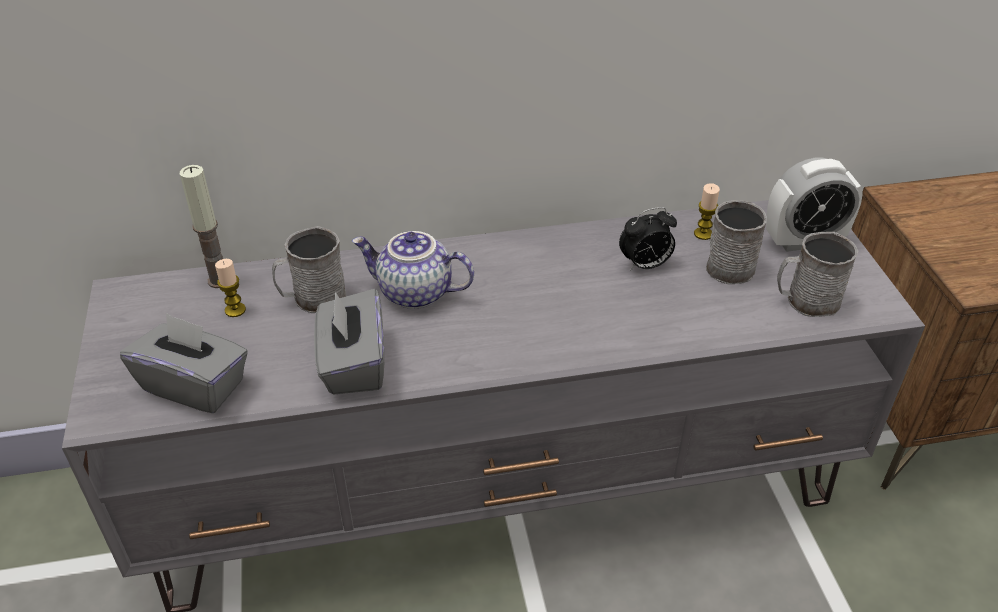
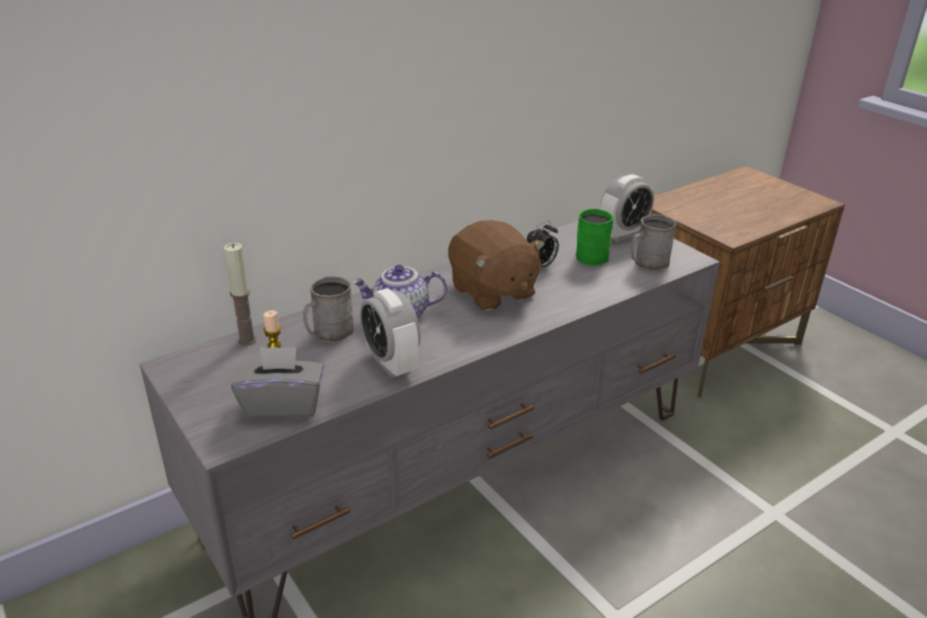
camera: 25 degrees left, 10 degrees down
(353, 364) = (391, 363): grey tissue box -> alarm clock
(552, 290) = (492, 292): none -> brown plush toy
(703, 234) = (561, 243): candle -> none
(732, 264) = (591, 254): grey mug -> green mug

